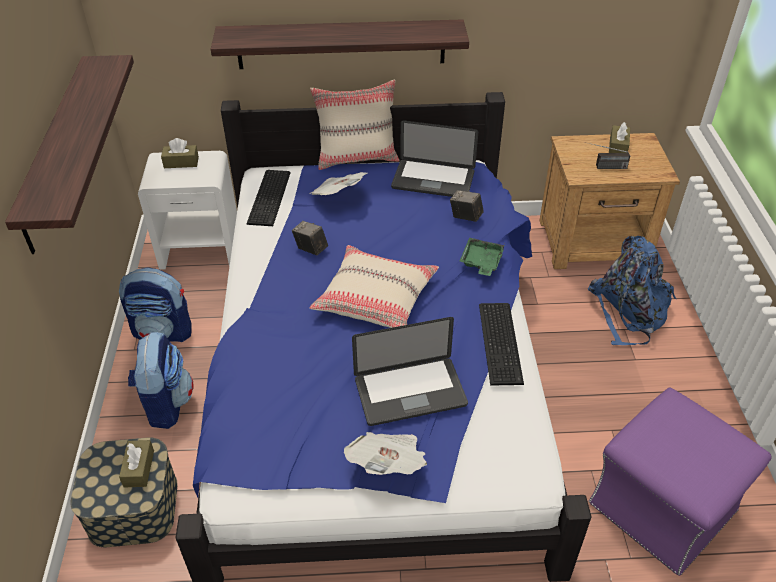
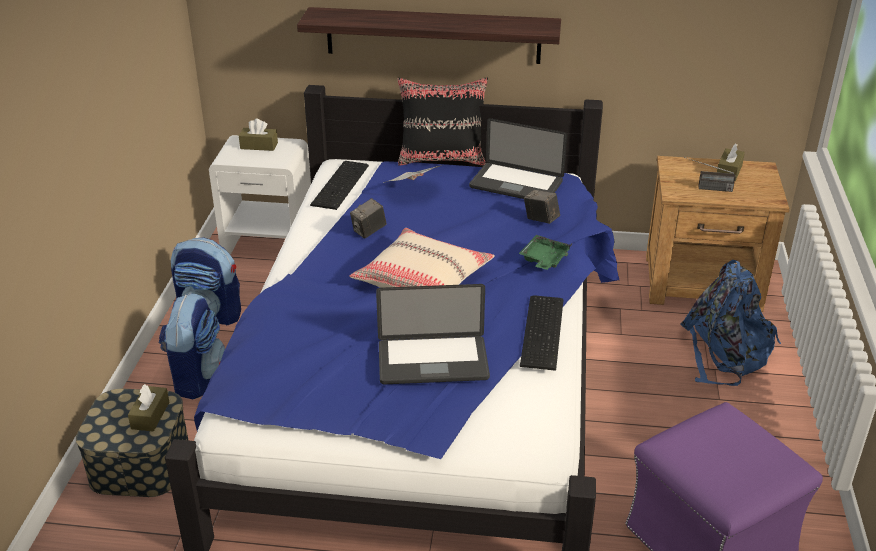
camera: 10 degrees right, 10 degrees down
(56, 151) = (129, 98): shelf -> none
(311, 249) = (369, 231): camera -> camera turned 90 degrees counterclockwise
(357, 158) = (442, 159): beige pillow -> black pillow
(388, 464) = (391, 418): newspaper -> none

